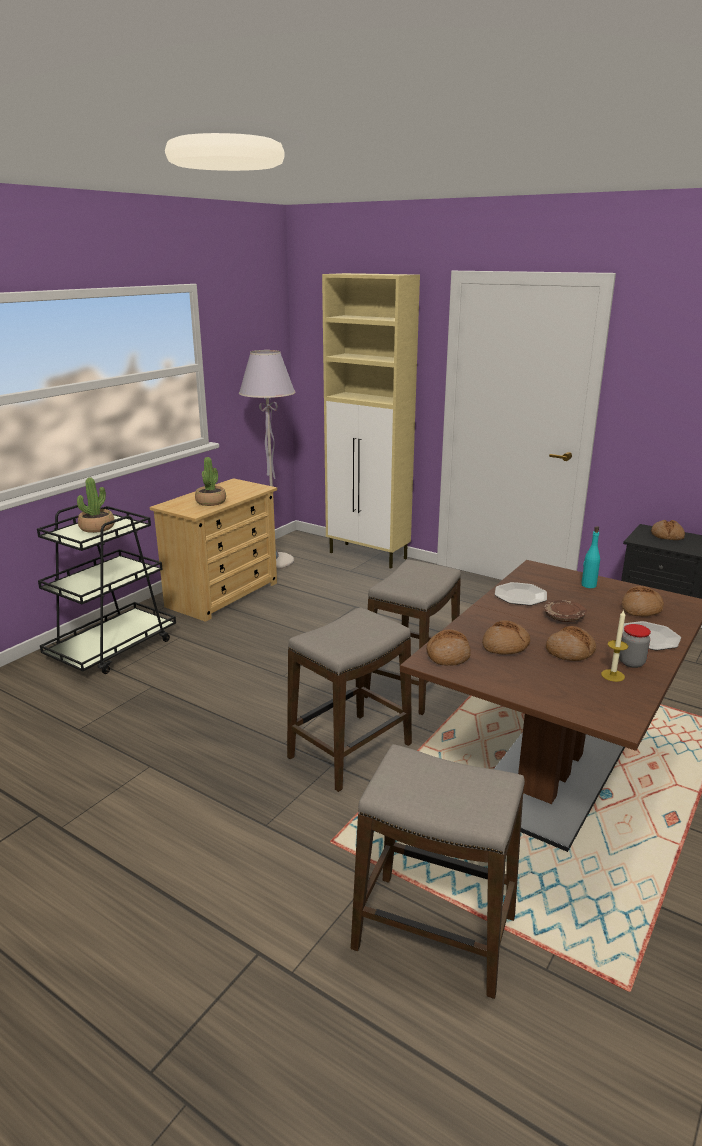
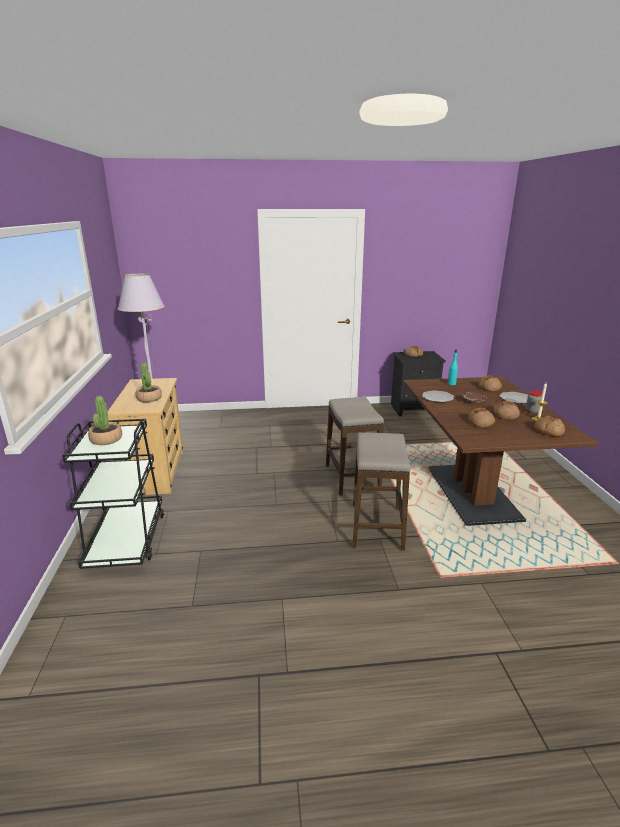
camera: 40 degrees left, 0 degrees up
(368, 556) = (218, 415): beige cabinet -> none
(434, 934) = (539, 588): stool -> none
(448, 655) = (470, 436): bread -> bread (548, 431)

